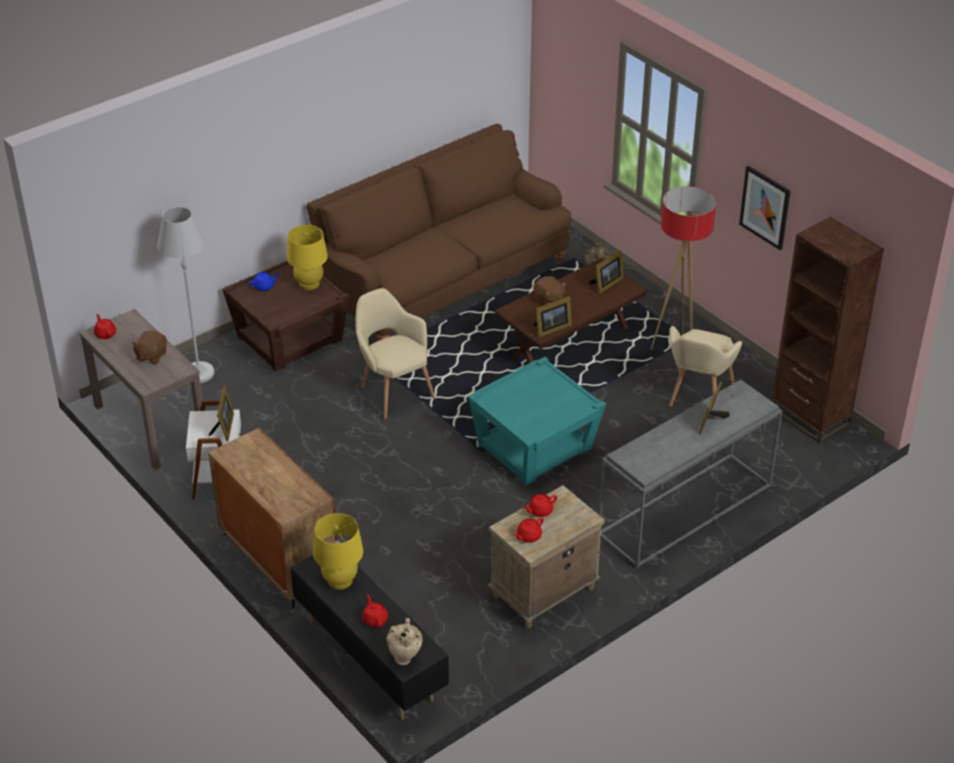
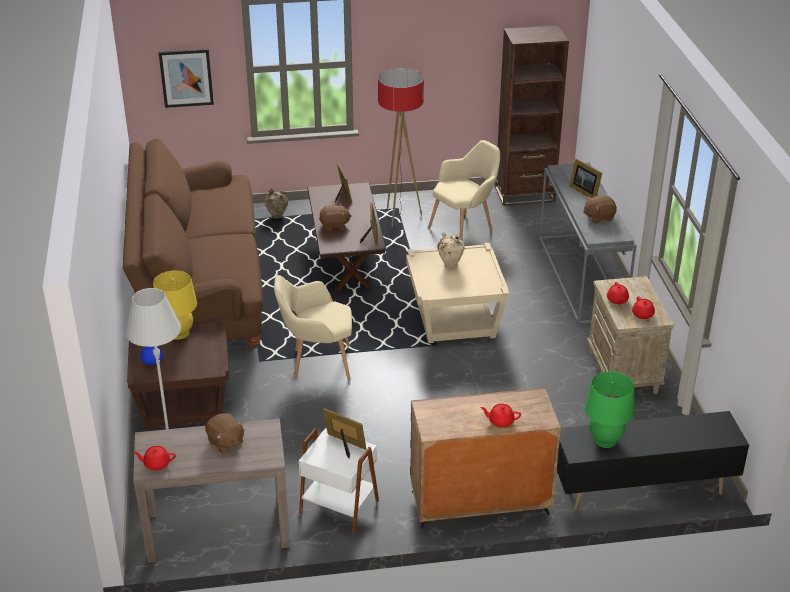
camera: 60 degrees left, 5 degrees down
(340, 580) = (605, 440): yellow table lamp -> green table lamp
(375, 619) = (665, 435): red teapot -> red teapot (500, 421)
(405, 658) = (721, 434): beige vase -> beige vase (450, 265)
(535, 447) = (455, 317): turquoise side table -> beige side table
(666, 446) = (598, 217): none -> brown plush toy
(697, 398) = (465, 228): beige armchair -> beige armchair turned 90 degrees counterclockwise
(765, 207) = (432, 59): picture -> picture (186, 77)

